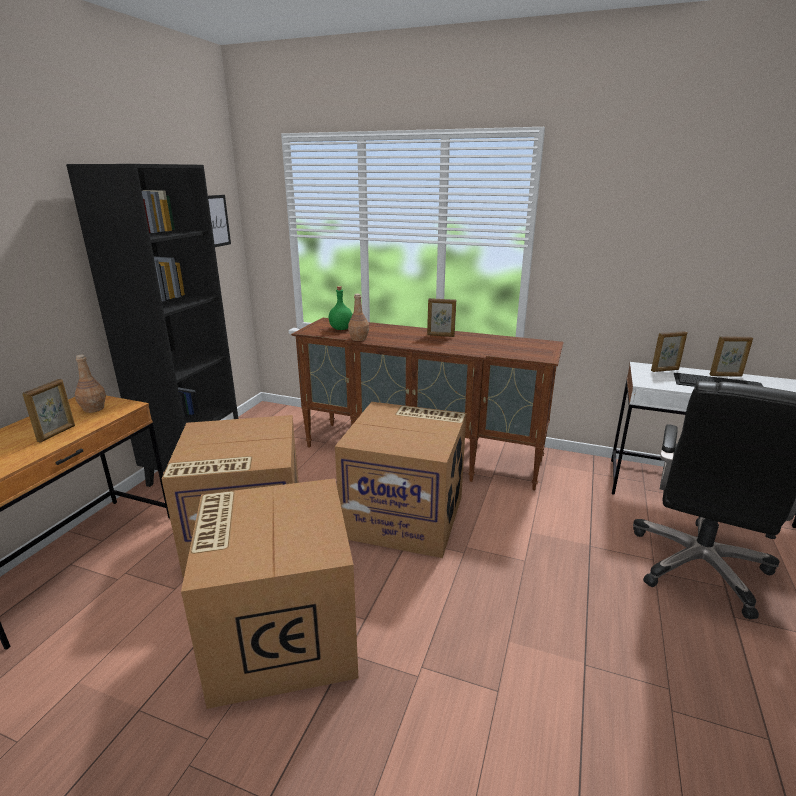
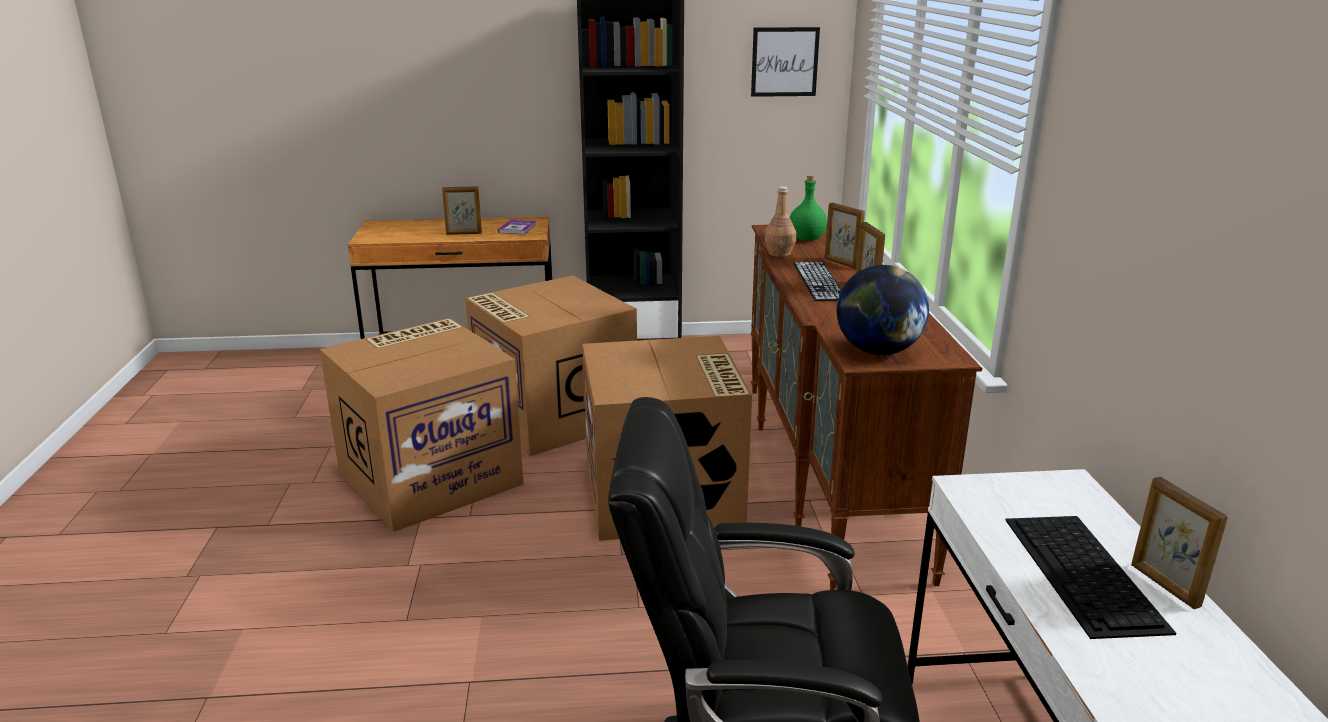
camera: 65 degrees right, 0 degrees up
(94, 408) = (517, 228): brown bottle -> book
(418, 341) = (819, 281): none -> keyboard
(533, 352) = (877, 351): none -> globe
(665, 370) = (1083, 508): picture frame -> picture frame (841, 263)

